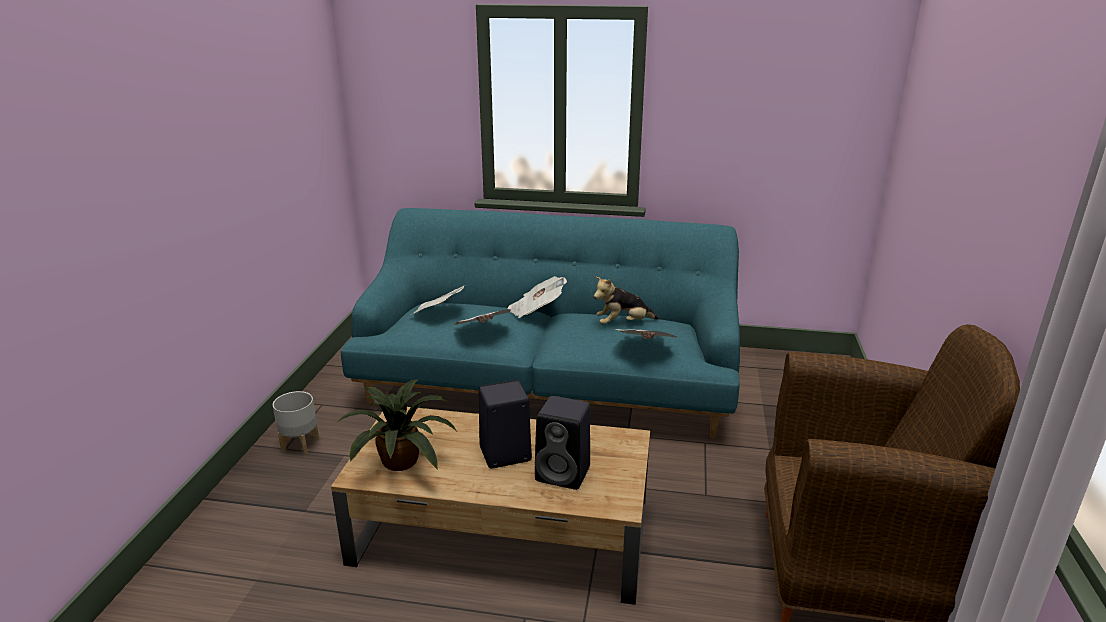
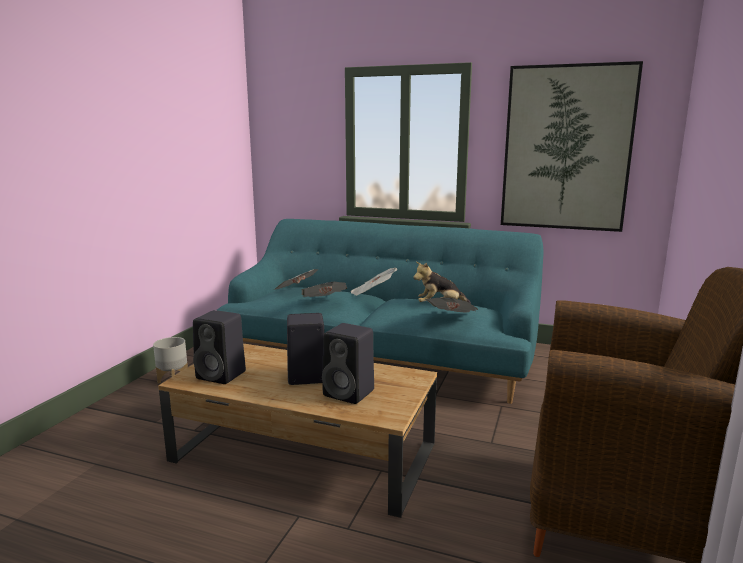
camera: 10 degrees right, 10 degrees down
(403, 462) = (222, 375): potted plant -> black speaker
(764, 119) = (566, 149): none -> picture

